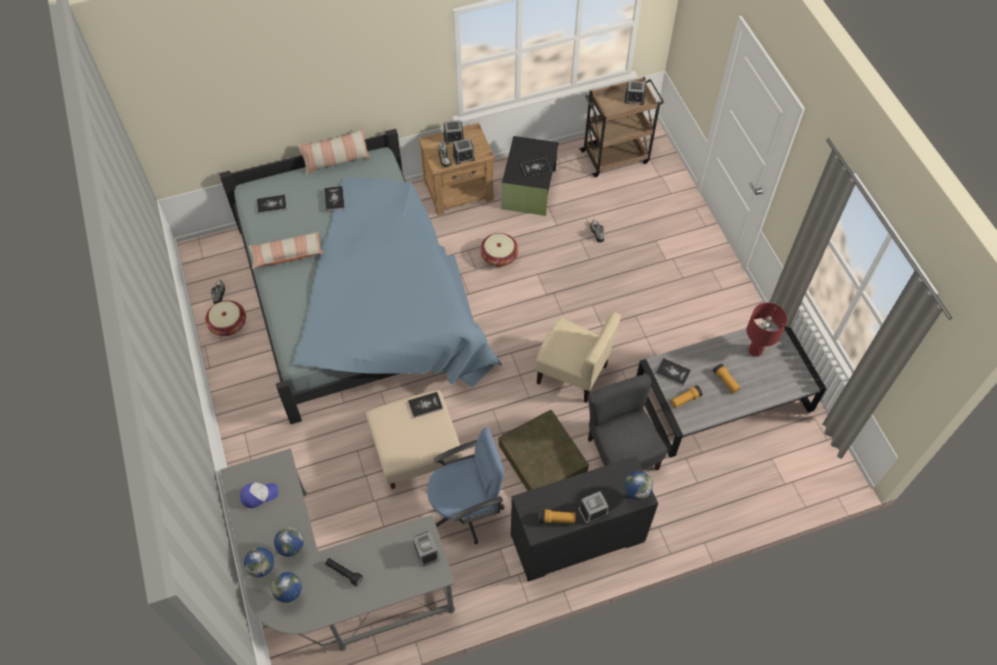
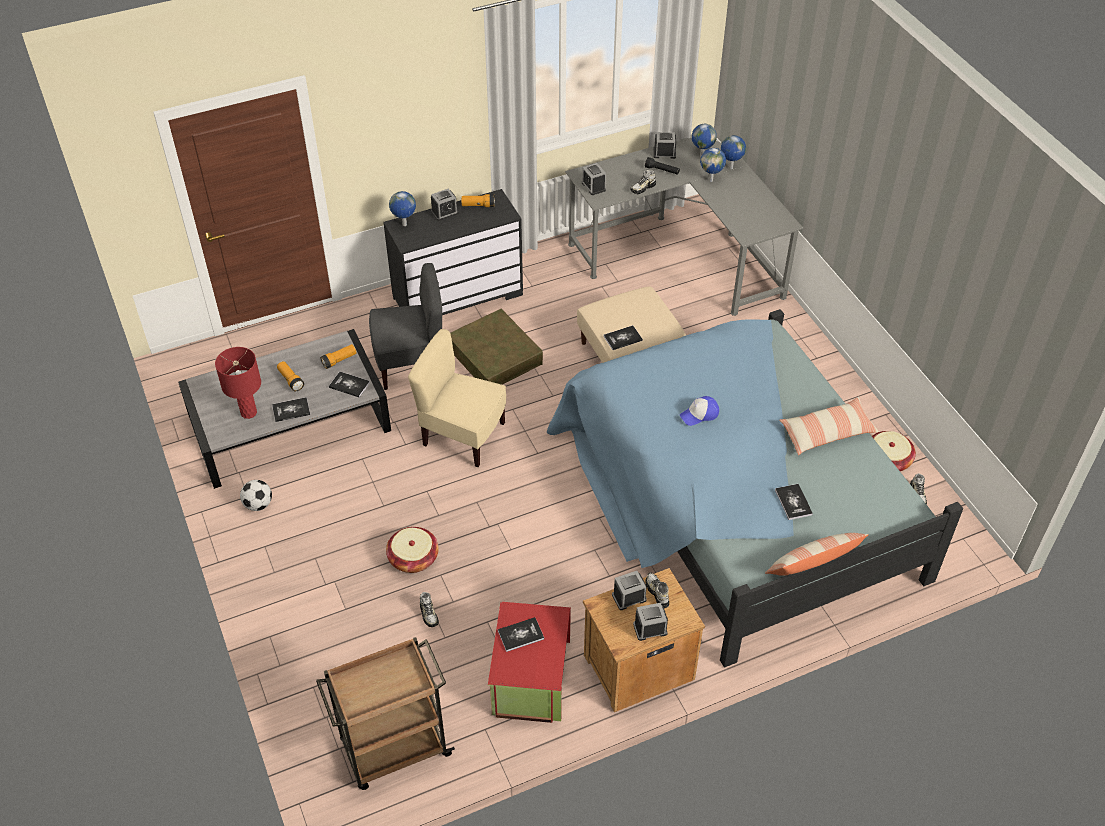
camera: 175 degrees right, 10 degrees down
(259, 495) = (757, 212): cap -> cap (699, 414)
(271, 205) = (875, 494): book -> book (291, 410)
(372, 544) = (643, 188): none -> shoe
(466, 509) = (568, 312): blue office chair -> none
(499, 256) = (565, 569): basket -> basket (413, 558)
(530, 189) = (529, 678): black storage box -> red storage box
(621, 454) = (411, 364): grey chair -> grey chair turned 75 degrees counterclockwise
(634, 99) = (364, 688): alarm clock -> alarm clock (664, 153)
(734, 323) = (258, 504): none -> football

